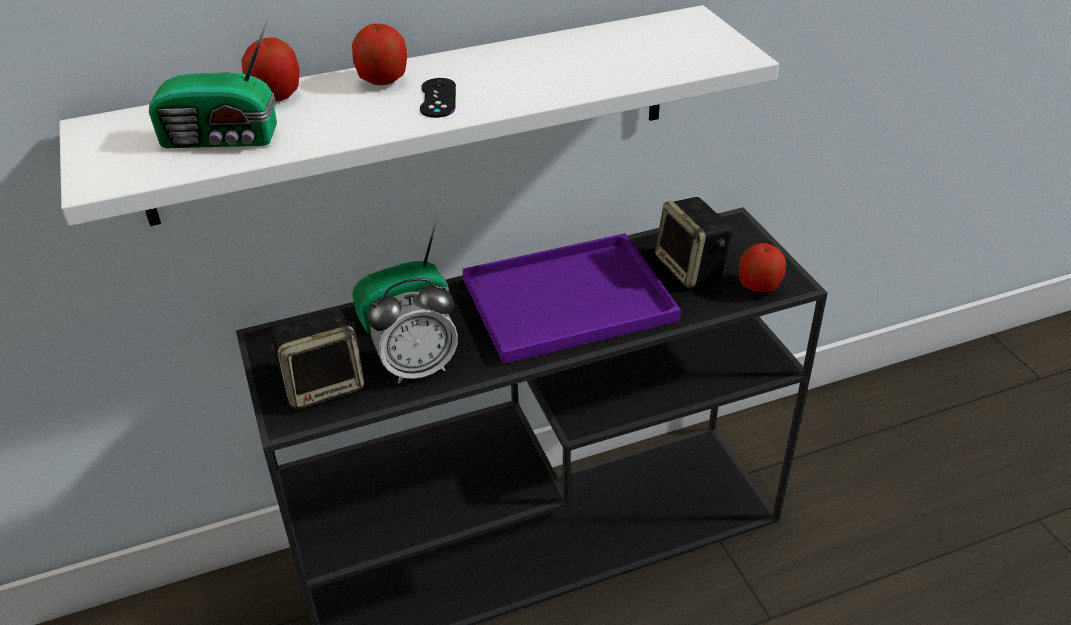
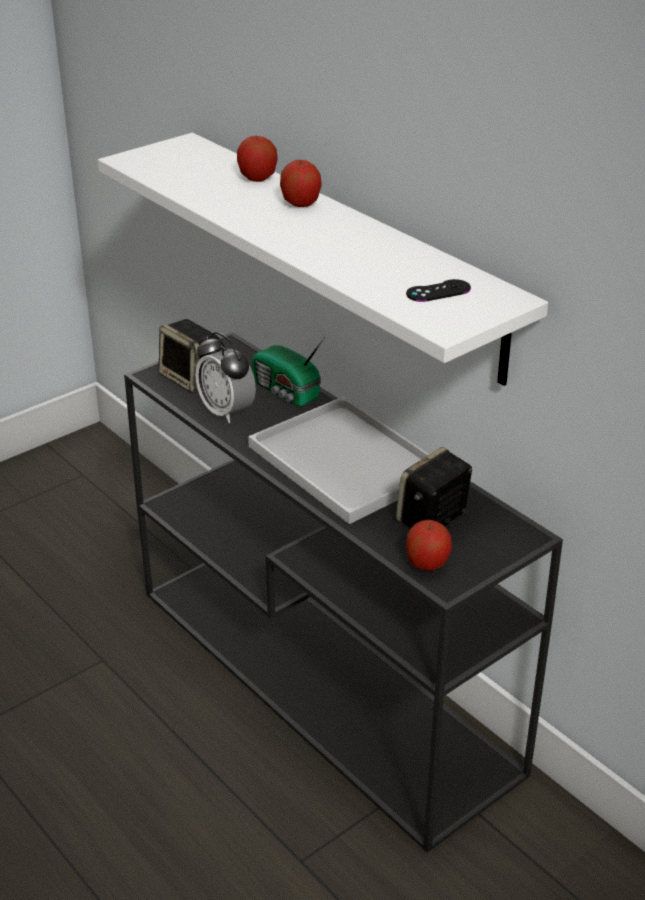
camera: 70 degrees right, 5 degrees down
(223, 139) = (191, 177): radio -> none
(438, 98) = (285, 226): black game controller -> black game controller (438, 291)
(571, 297) = (349, 462): purple tray -> white tray

